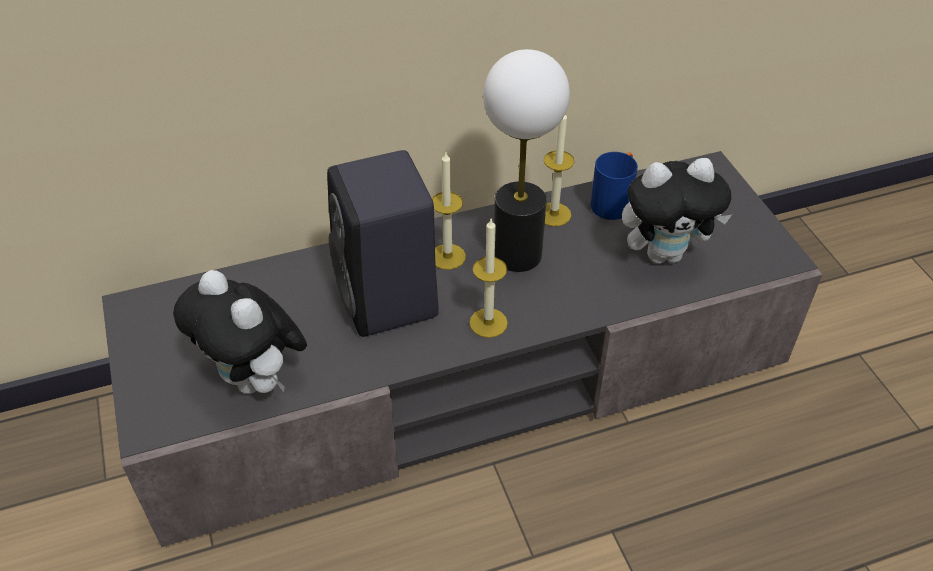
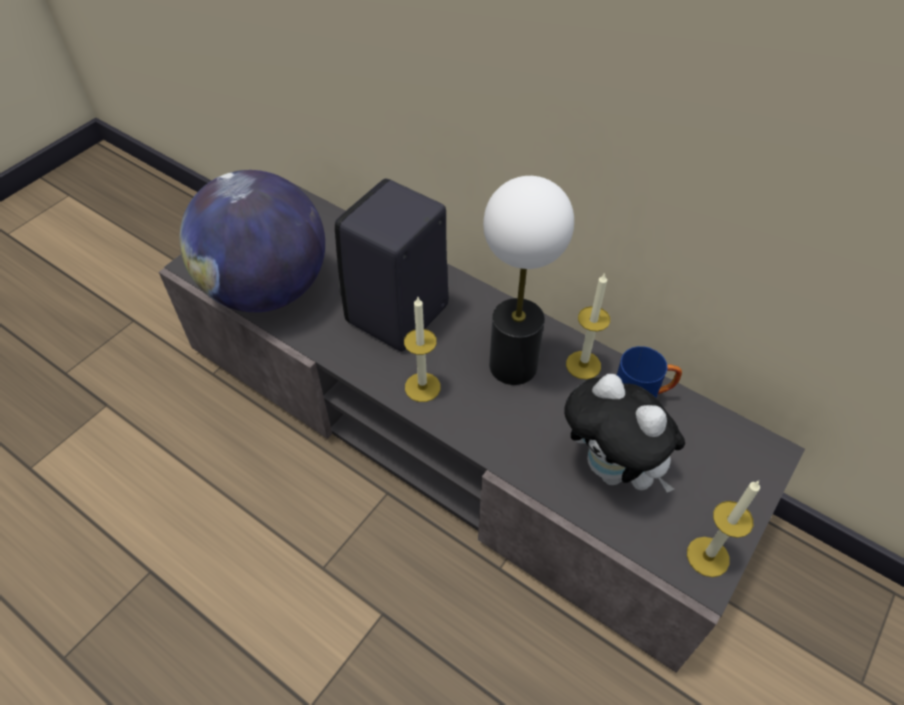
camera: 55 degrees right, 5 degrees up
(256, 380) = (267, 290): plush toy -> globe
(447, 256) = (470, 324): candle -> candle (708, 556)

